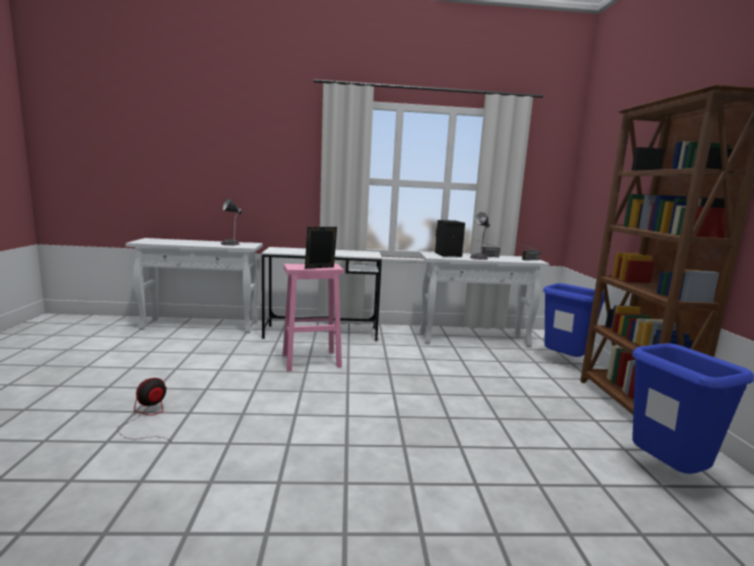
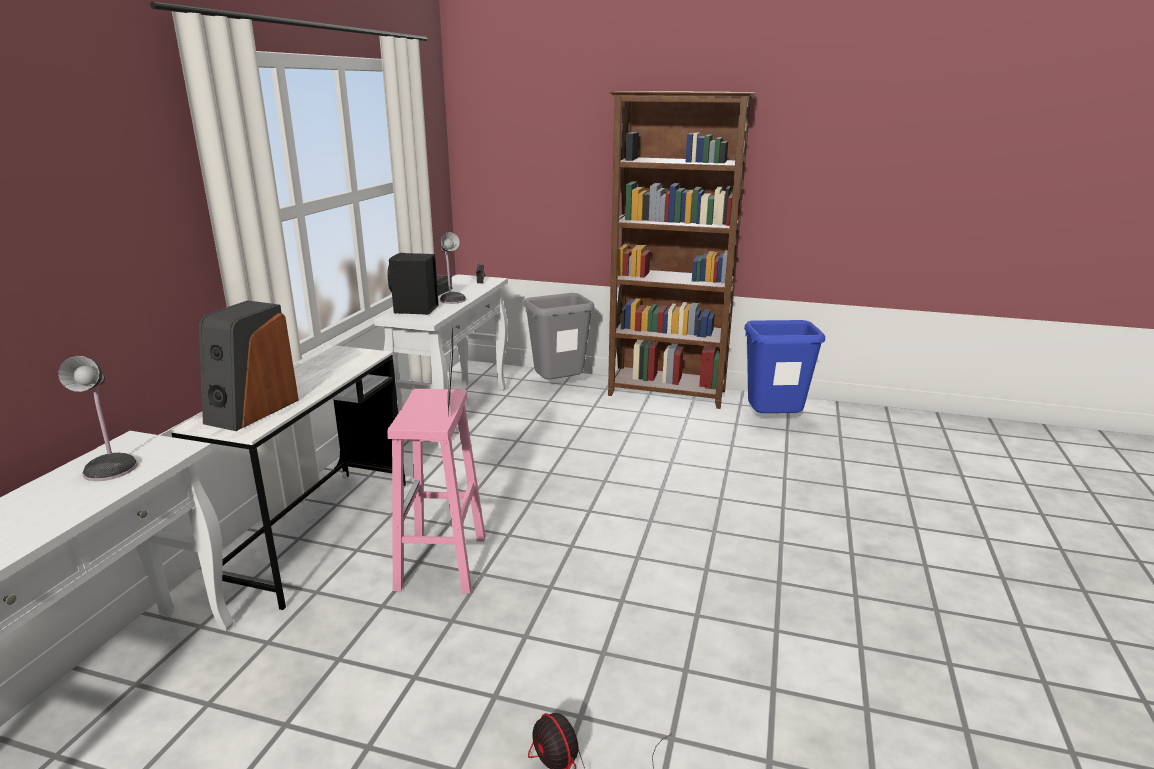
camera: 70 degrees left, 10 degrees up
(291, 250) = (251, 411): none -> speaker
(564, 362) = (559, 387): blue trash can -> grey trash can

